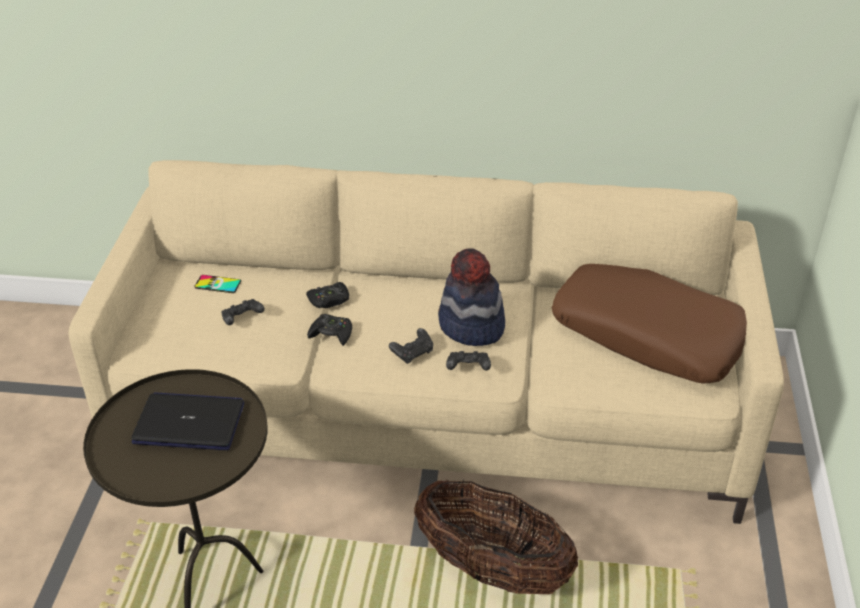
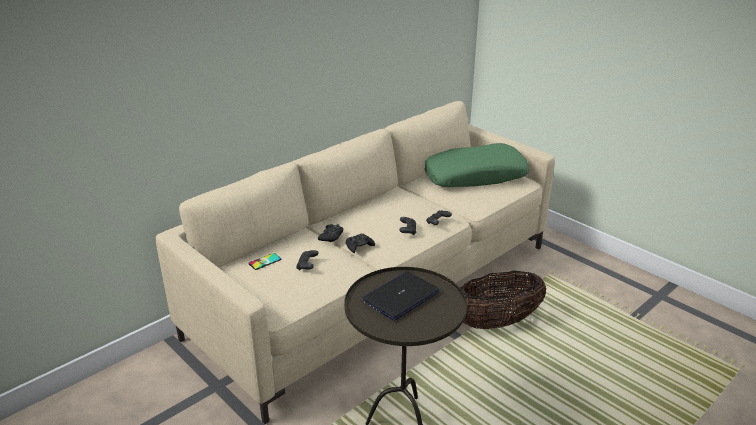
camera: 50 degrees left, 10 degrees down
(471, 326) = (410, 209): hat -> none
(649, 333) = (474, 175): brown pillow -> green pillow

